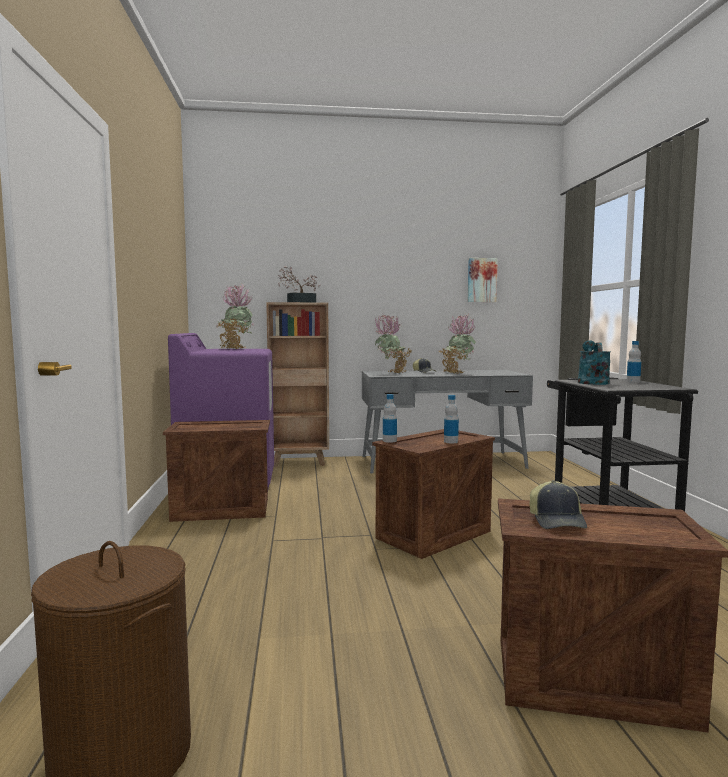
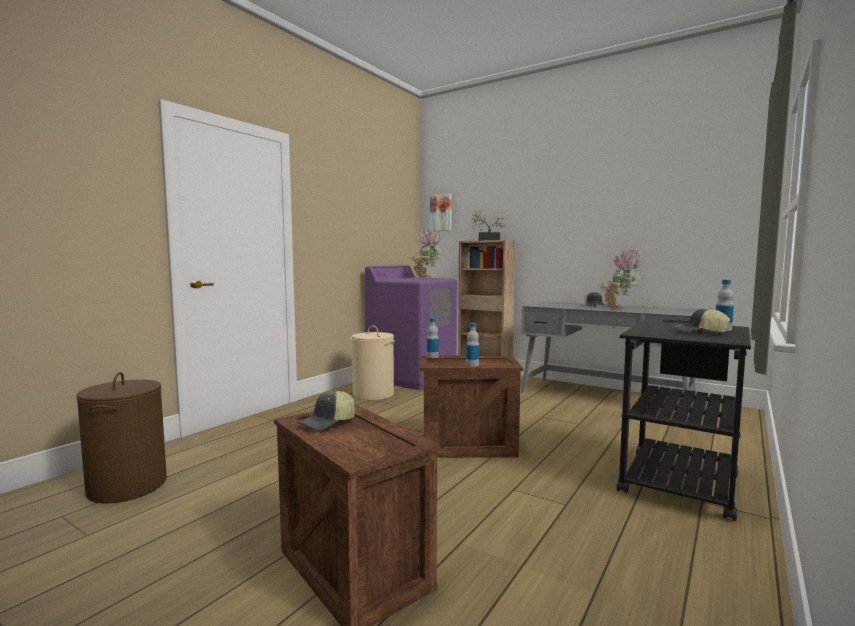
camera: 40 degrees right, 0 degrees up
(220, 510) = (373, 394): crate -> beige laundry basket
(391, 373) = (555, 305): potted plant -> none
(481, 280) = (674, 211): picture -> picture (441, 212)
(591, 382) = (663, 325): turquoise watering can -> none
(637, 385) = (700, 332): none -> cap

